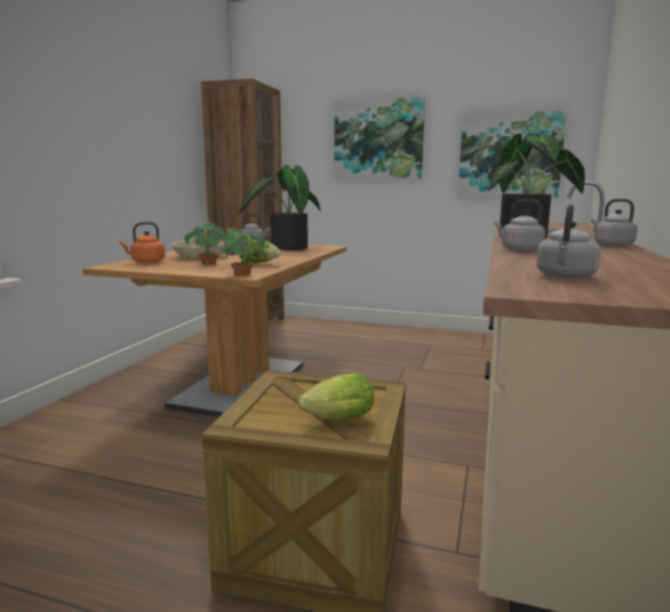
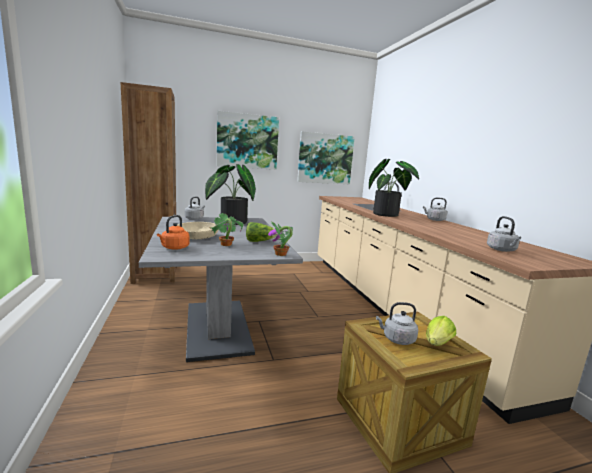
camera: 35 degrees left, 0 degrees up
(241, 385) = (217, 327): brown dining table -> grey dining table
(519, 250) = (420, 227): grey kettle -> grey kettle (397, 339)

